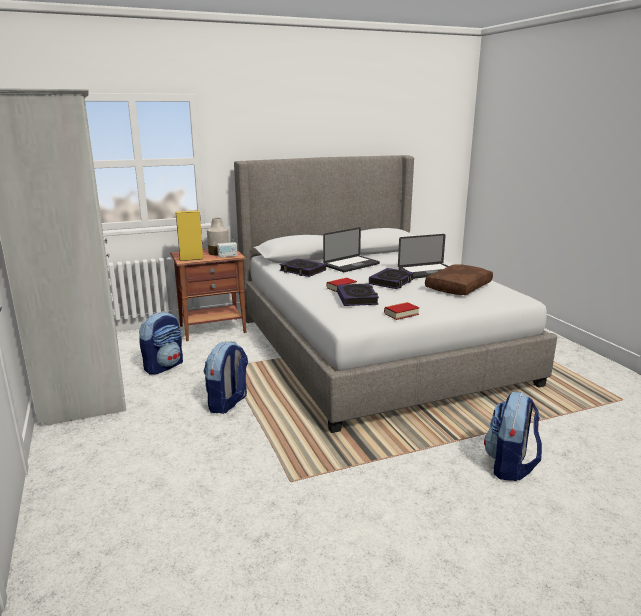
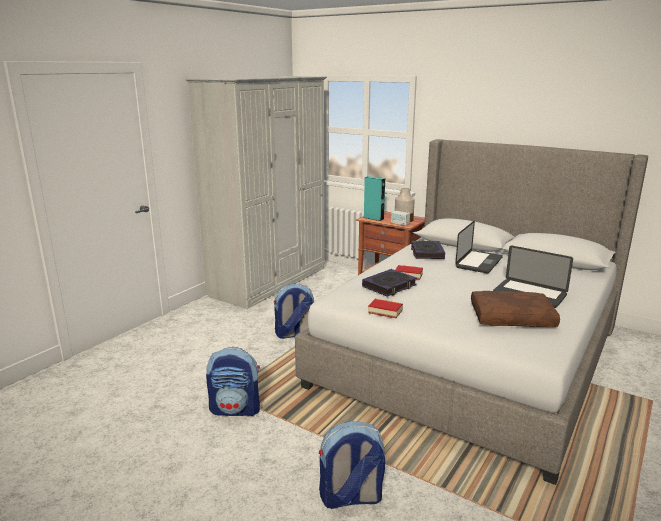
camera: 55 degrees right, 0 degrees up
(164, 366) = (313, 295): backpack -> backpack (236, 409)
(191, 259) = (373, 218): yellow speaker -> turquoise speaker
(351, 265) = (479, 262): laptop -> laptop turned 75 degrees counterclockwise
(391, 282) = (463, 287): book -> none

